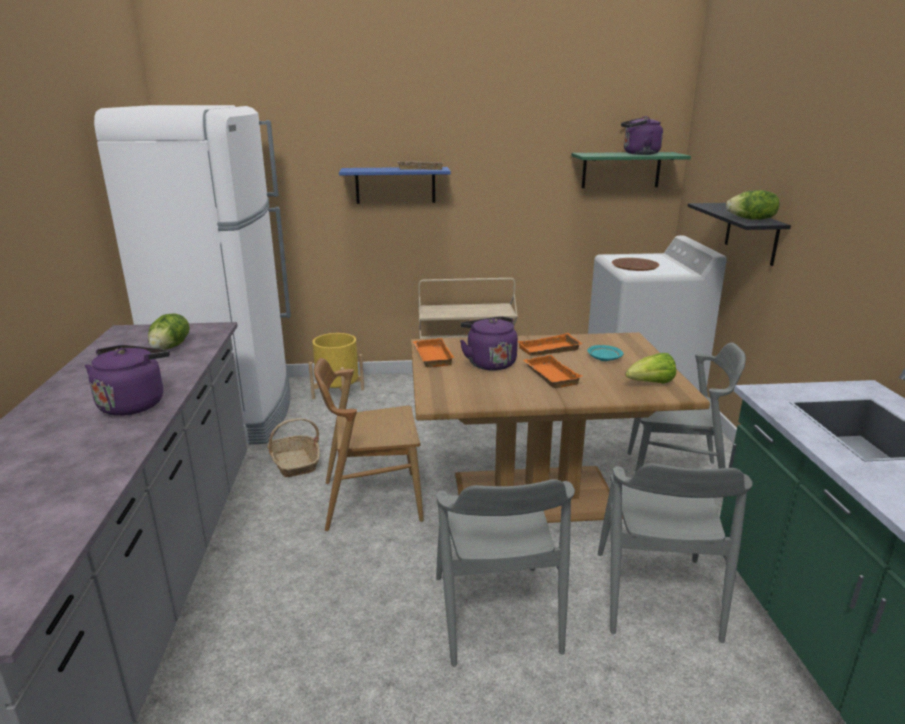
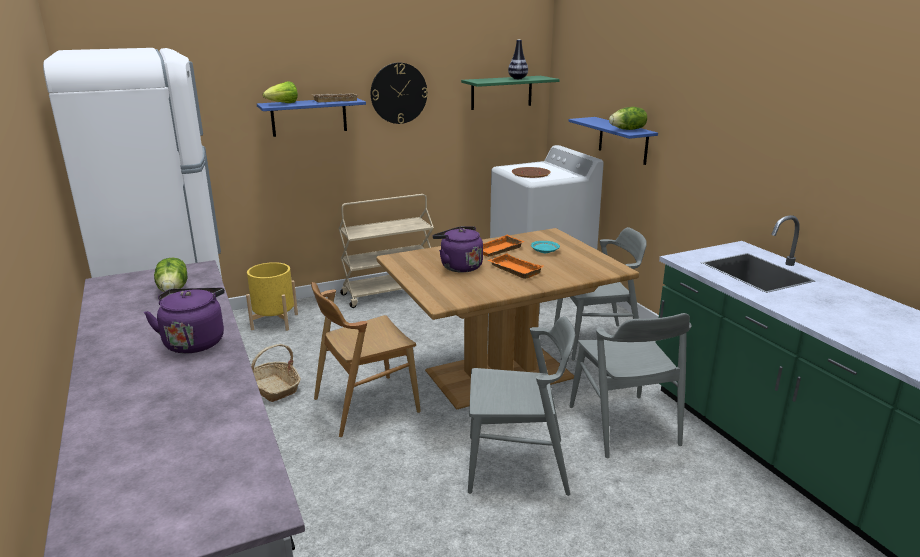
camera: 20 degrees left, 0 degrees up
(431, 356) = (406, 268): orange tray -> none
(495, 613) = (517, 465): grey chair -> grey chair turned 60 degrees counterclockwise
(496, 165) = (398, 93): none -> wall clock
(638, 154) = (517, 78): purple kettle -> vase
(650, 384) = (591, 265): lettuce -> lettuce (283, 104)
(751, 233) = (623, 140): black shelf -> blue shelf

